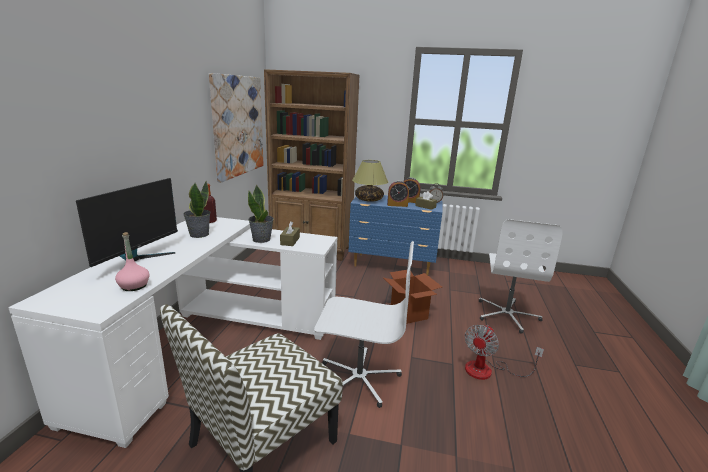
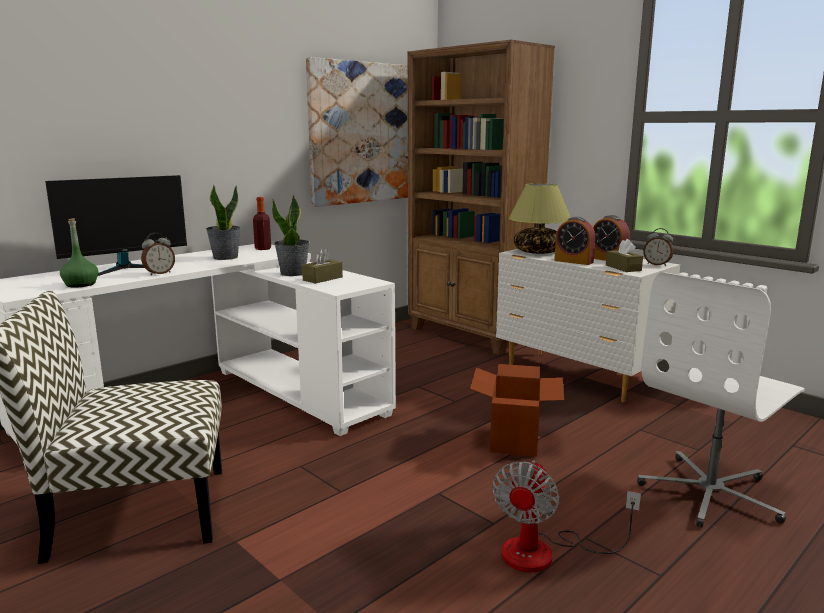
camera: 35 degrees right, 5 degrees down
(134, 286) = (80, 284): pink bottle -> green bottle
(179, 260) = (159, 273): none -> alarm clock
(359, 377) = (330, 490): white office chair -> none
(393, 265) = (578, 376): blue dresser -> white dresser
(488, 370) = (545, 552): fan -> fan turned 45 degrees counterclockwise

